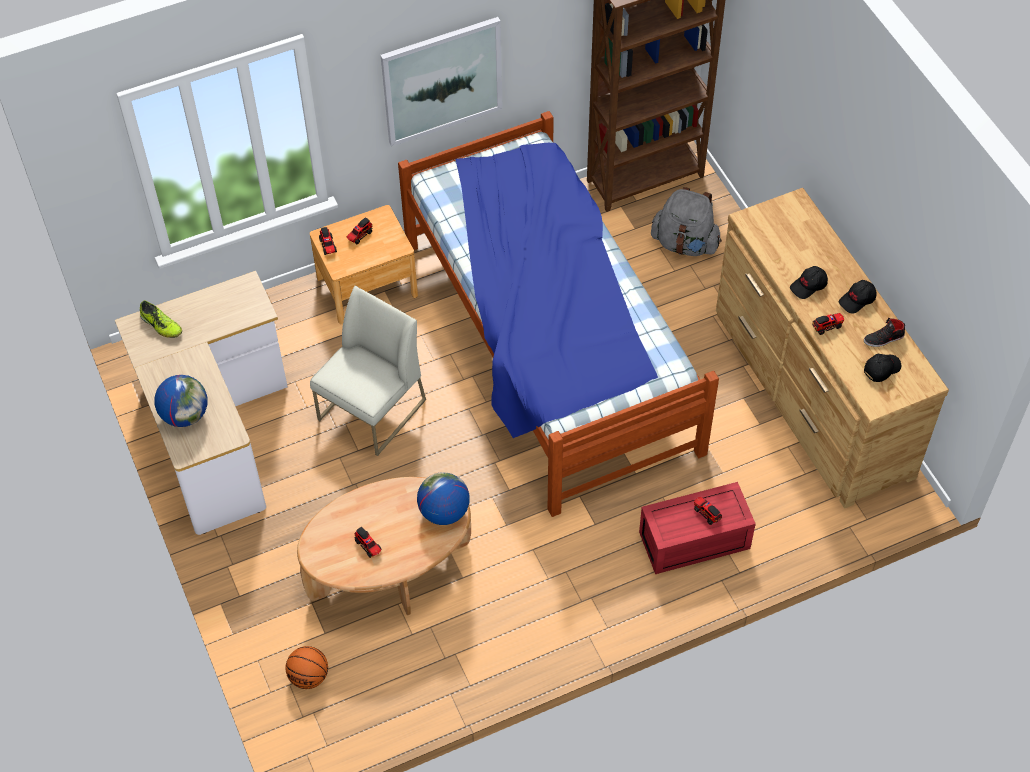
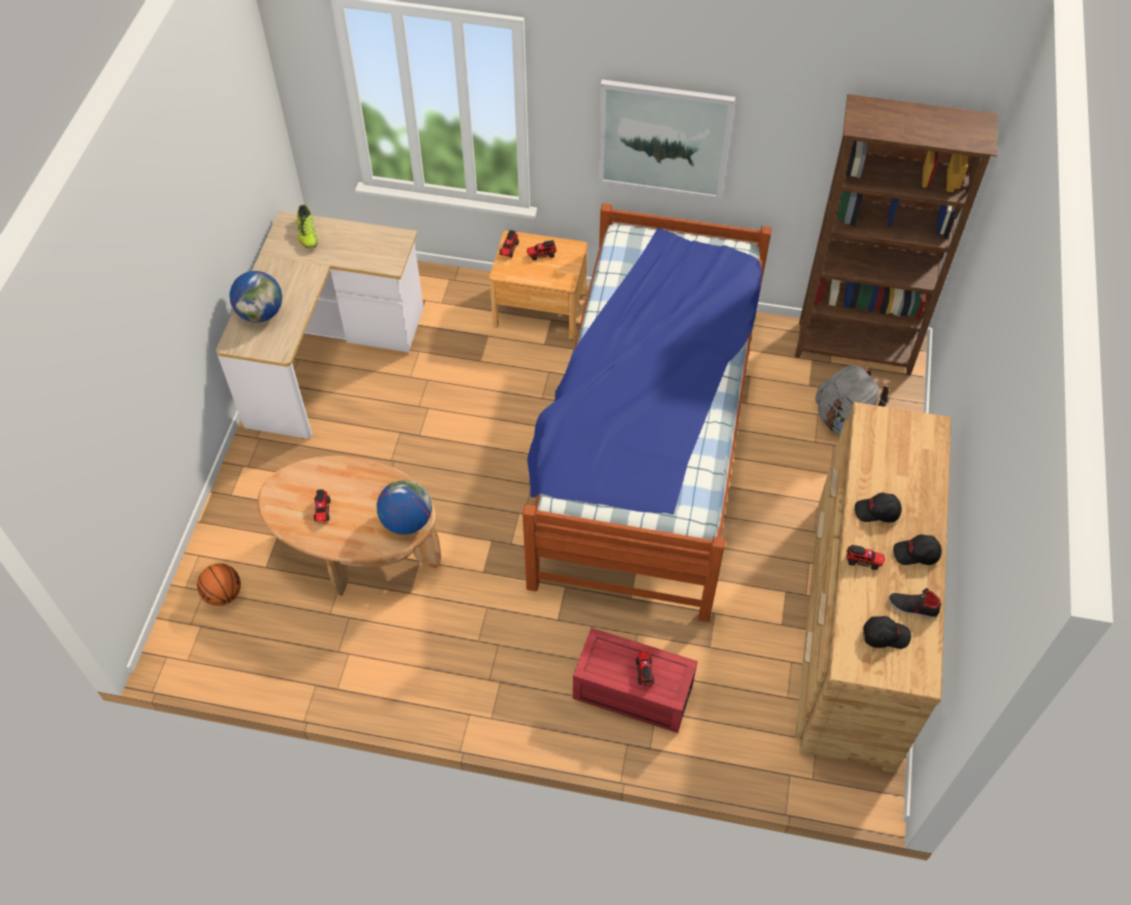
camera: 35 degrees right, 0 degrees up
(372, 411) = (457, 410): white chair -> none

